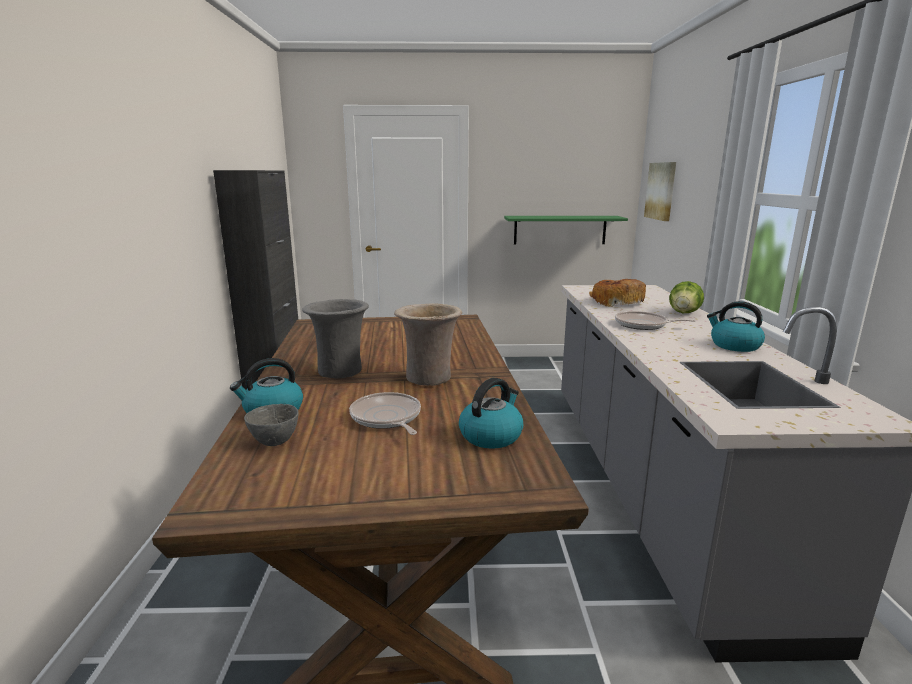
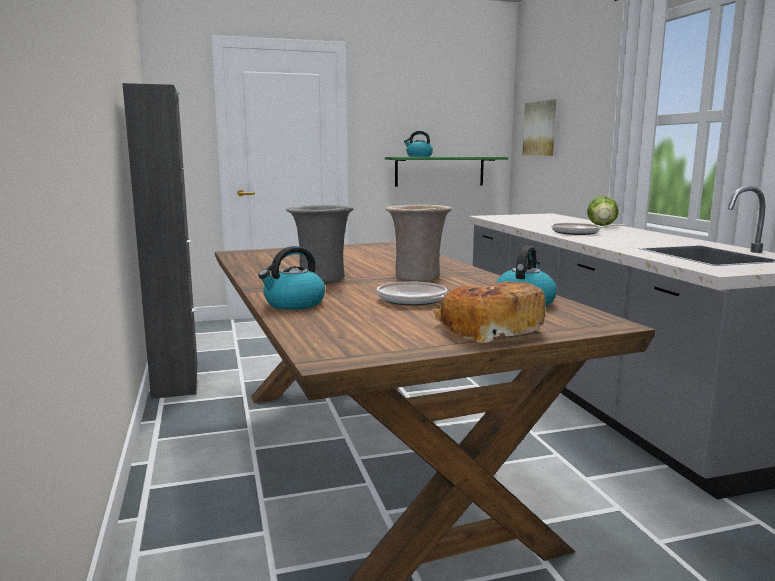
camera: 15 degrees left, 5 degrees down
(274, 442) = (328, 319): grey bowl -> none
(616, 302) = (535, 223): bread -> bread (489, 329)
(734, 345) = (667, 239): kettle -> kettle (418, 156)

